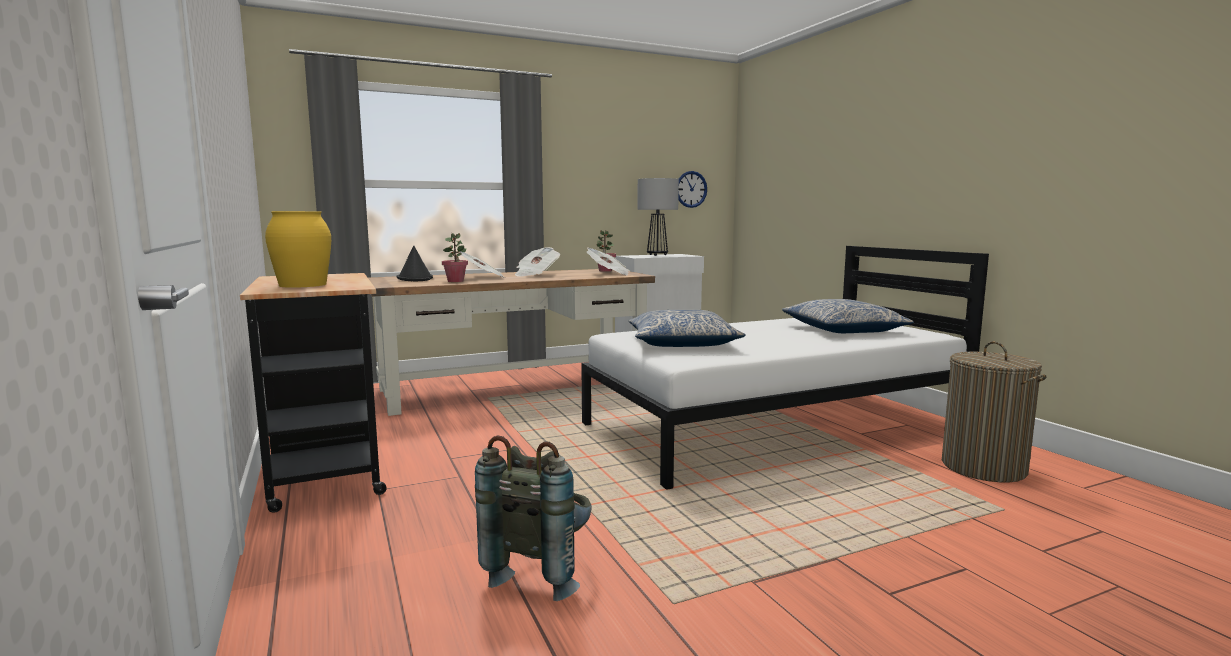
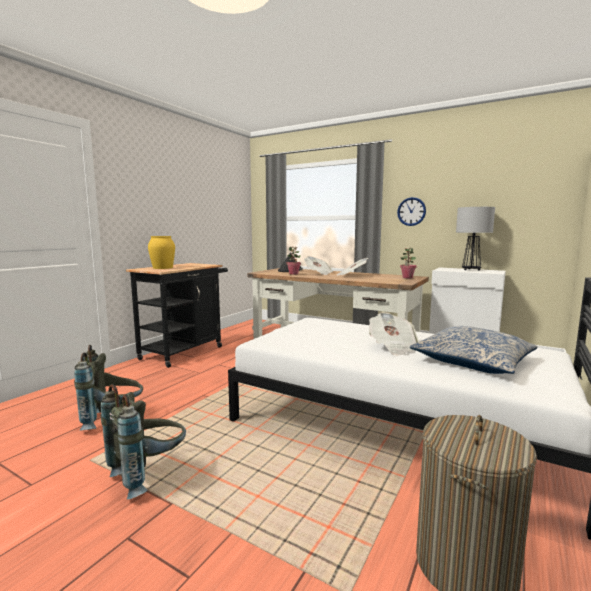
camera: 55 degrees right, 0 degrees up
(609, 274) = (391, 280): newspaper -> newspaper (393, 347)
(682, 343) = (314, 333): pillow -> none
(691, 189) = (523, 214): wall clock -> wall clock (411, 211)
(758, 562) = (149, 474): none -> grey backpack

